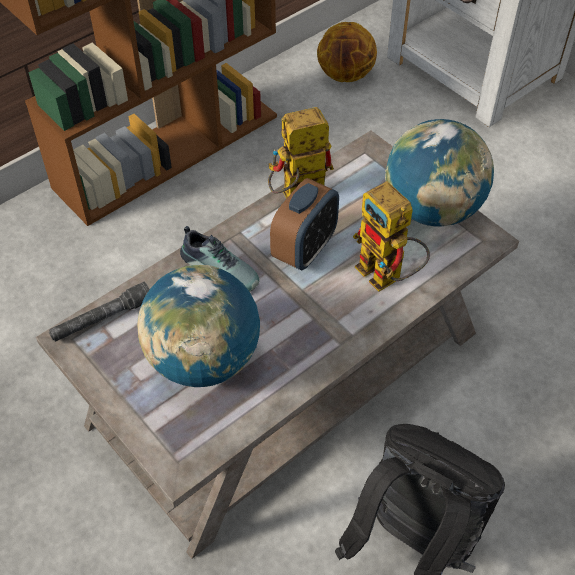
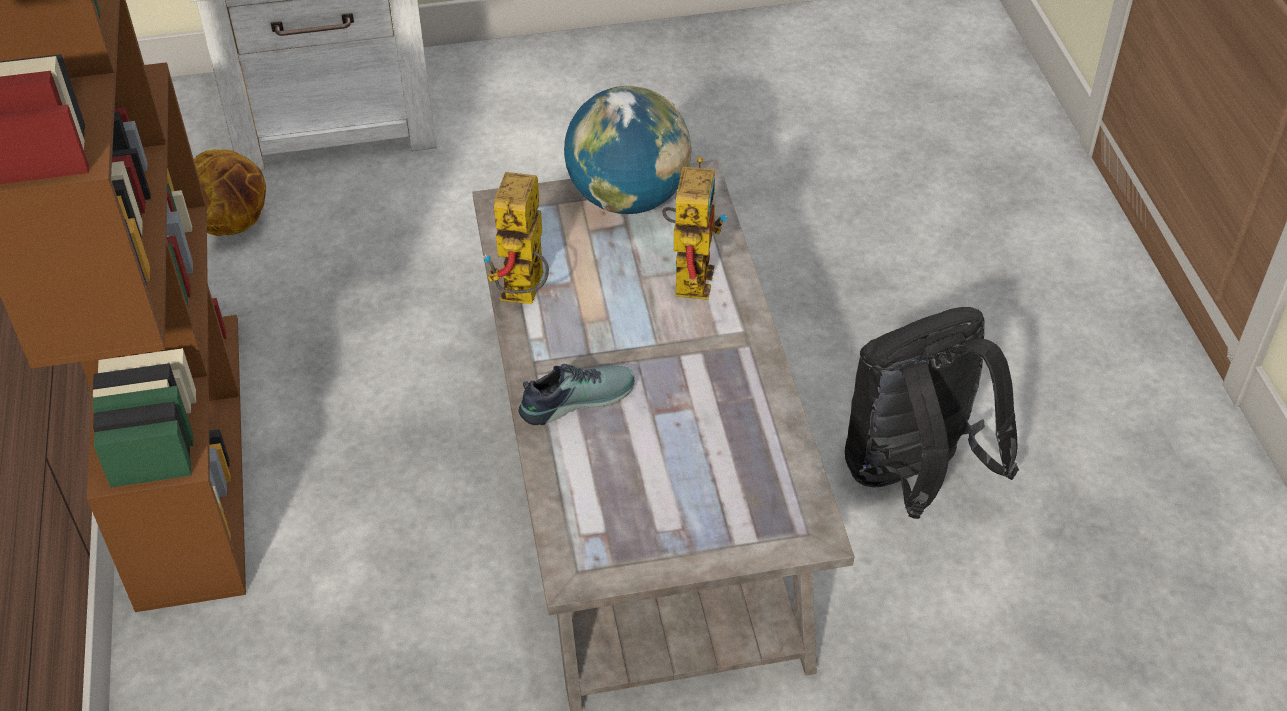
camera: 60 degrees left, 5 degrees down
(102, 319) = (569, 532): grey flashlight -> none
(203, 359) = (691, 462): globe -> none
(304, 249) = (603, 319): alarm clock -> none
(387, 277) = (690, 272): toy robot -> toy robot turned 75 degrees counterclockwise

